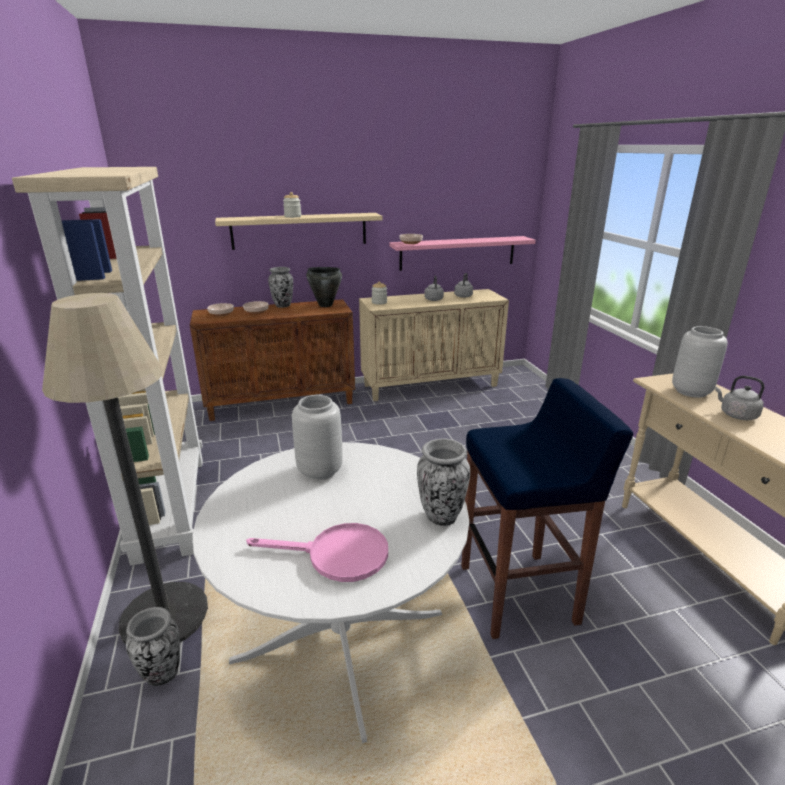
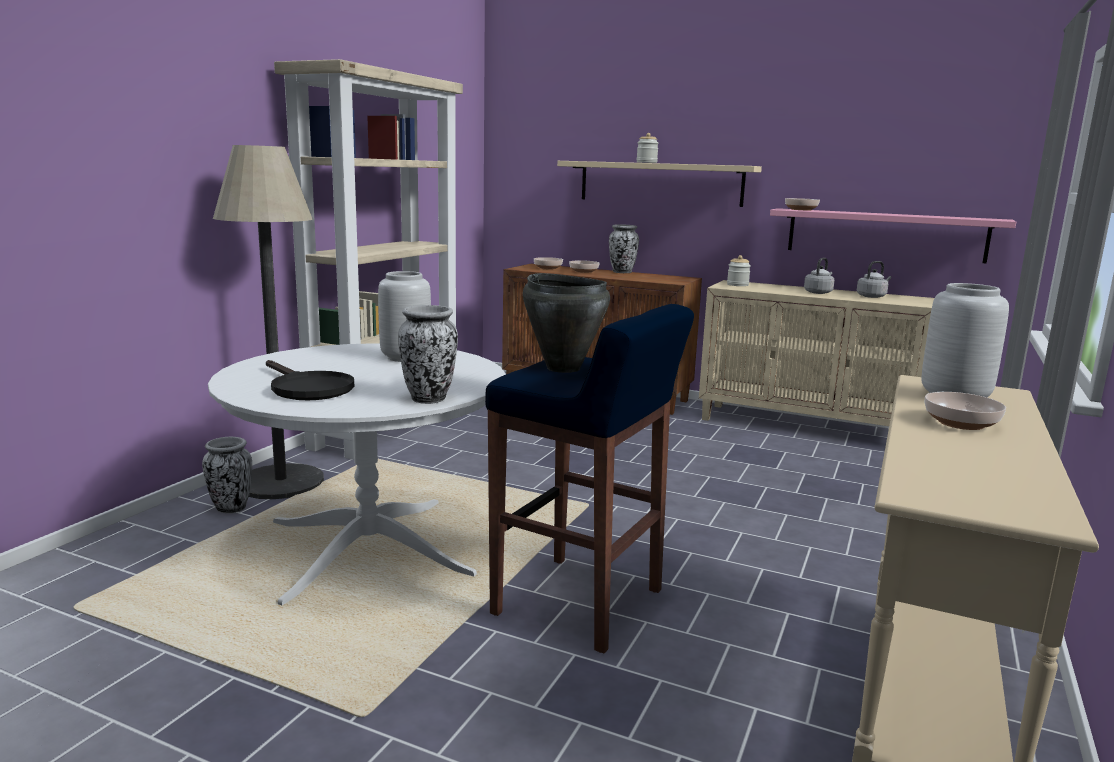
camera: 40 degrees right, 10 degrees down
(325, 305) = (668, 278): black cooking pot -> black cooking pot (563, 368)
(337, 555) = (307, 388): pink frying pan -> black frying pan
(736, 415) = (959, 423): grey kettle -> bowl

